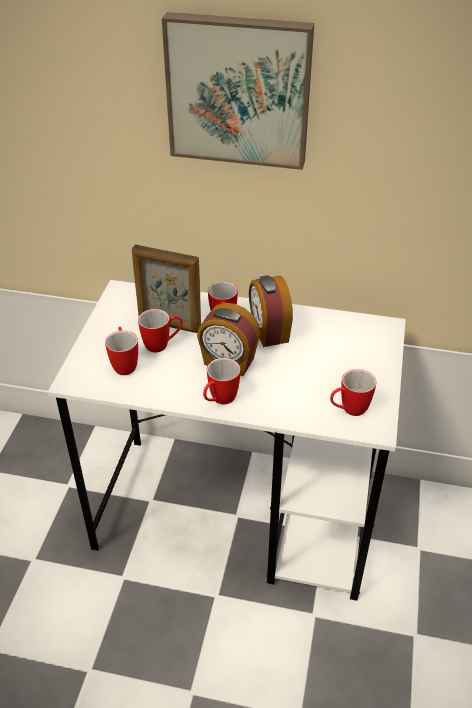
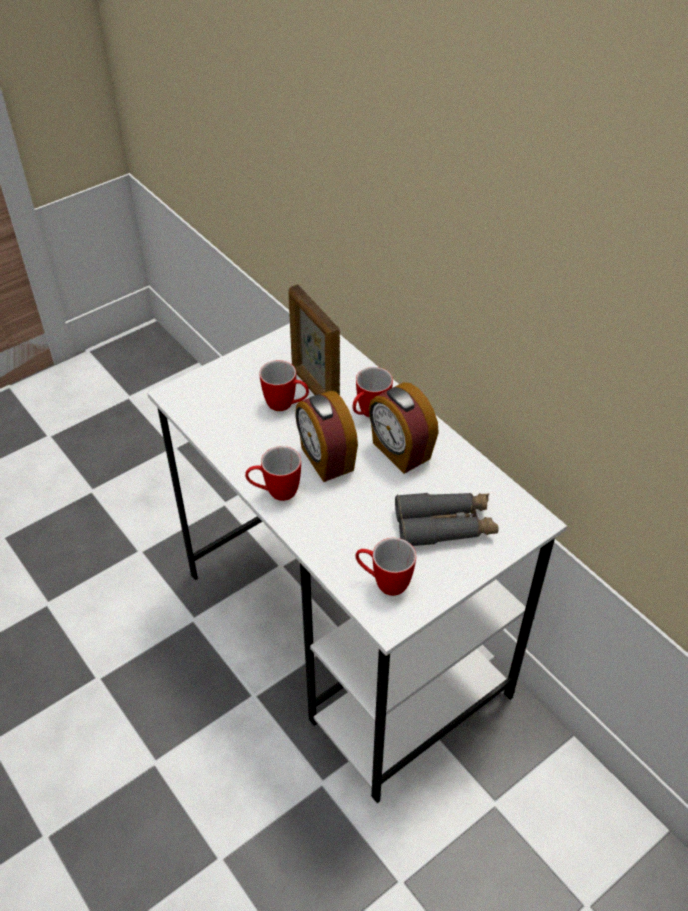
camera: 40 degrees right, 5 degrees up
(124, 364) = (234, 404): mug -> none
(239, 90) = (442, 156): picture -> none
(268, 332) = (400, 452): alarm clock -> alarm clock turned 60 degrees counterclockwise
(344, 357) = (445, 525): none -> grey binoculars

